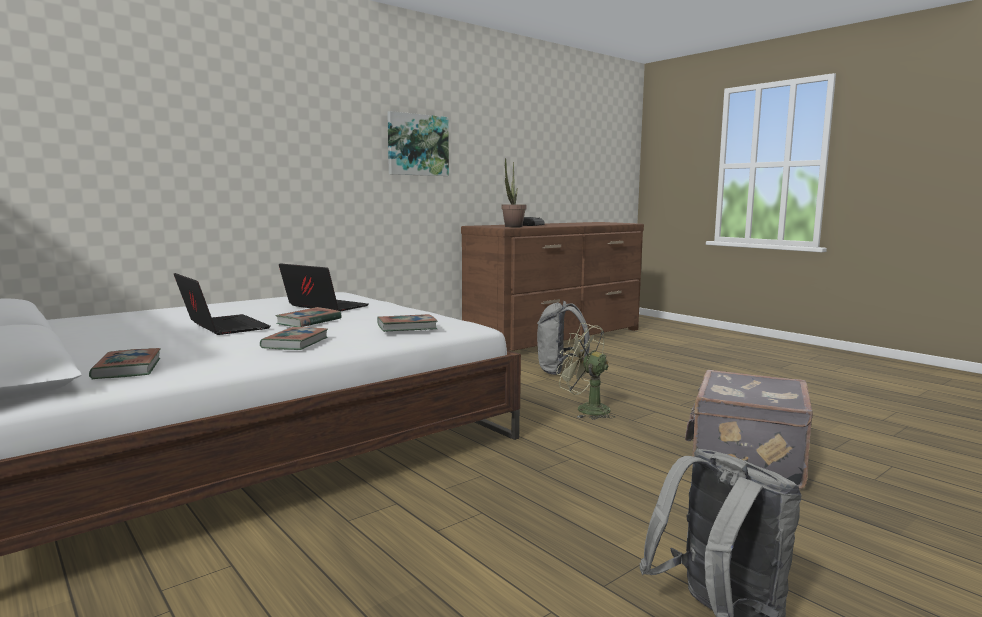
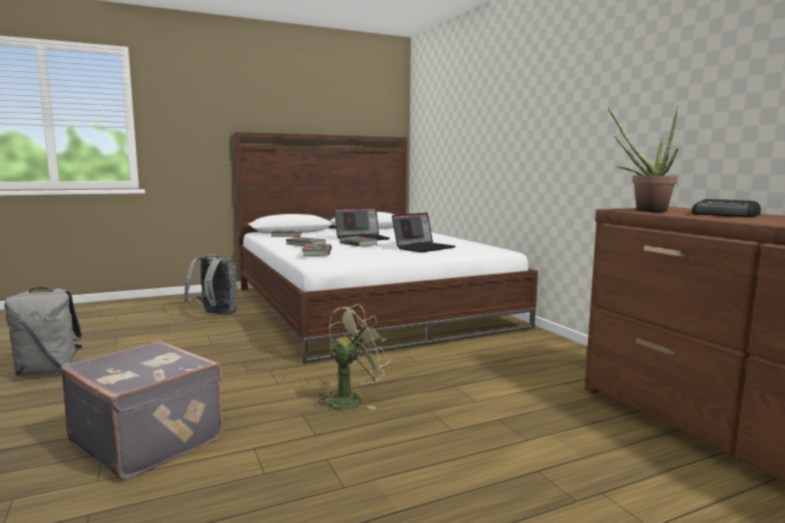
camera: 105 degrees right, 0 degrees up
(417, 145) = (625, 100): picture -> none
(560, 371) = (509, 413): grey backpack -> grey backpack (215, 314)

